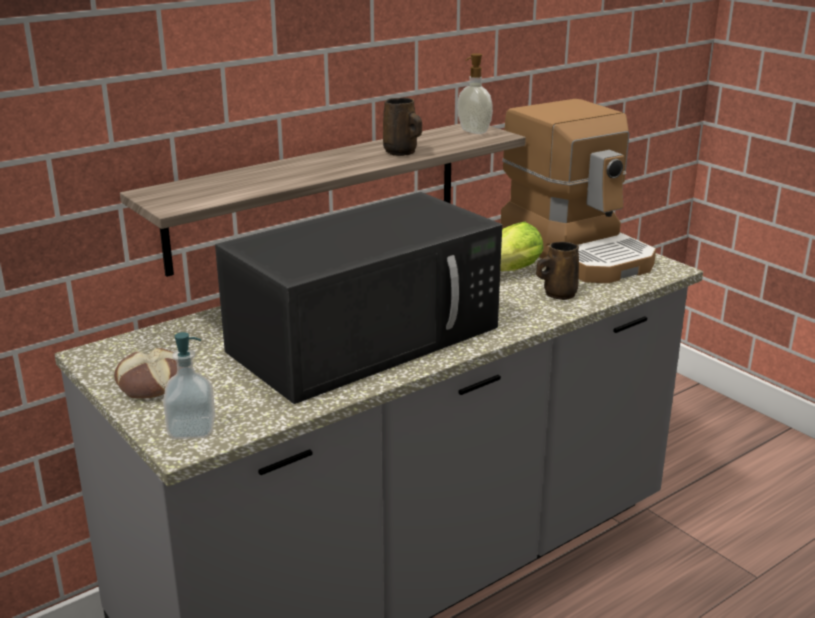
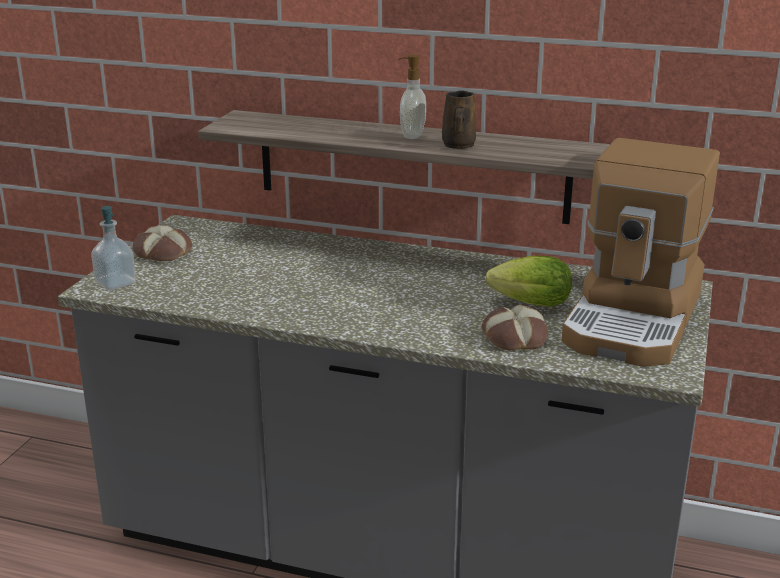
camera: 55 degrees right, 0 degrees up
(367, 337) = (315, 290): black microwave -> none
(473, 132) = (570, 151): soap dispenser -> soap dispenser (411, 135)
(558, 294) = (513, 337): brown mug -> bread

